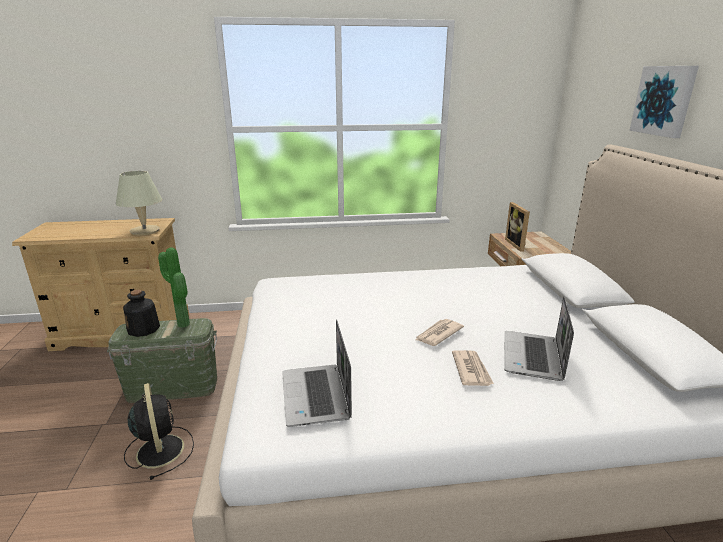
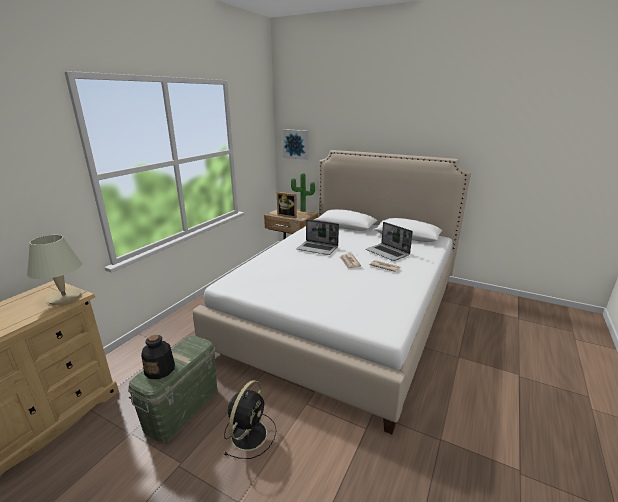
camera: 55 degrees left, 0 degrees up
(160, 449) = (250, 433): black fan -> black fan turned 105 degrees clockwise
(181, 325) = (183, 349): potted plant -> potted plant (303, 211)
(317, 396) = (370, 306): laptop -> laptop (318, 248)
(664, 100) = (353, 126): picture -> picture (296, 144)

